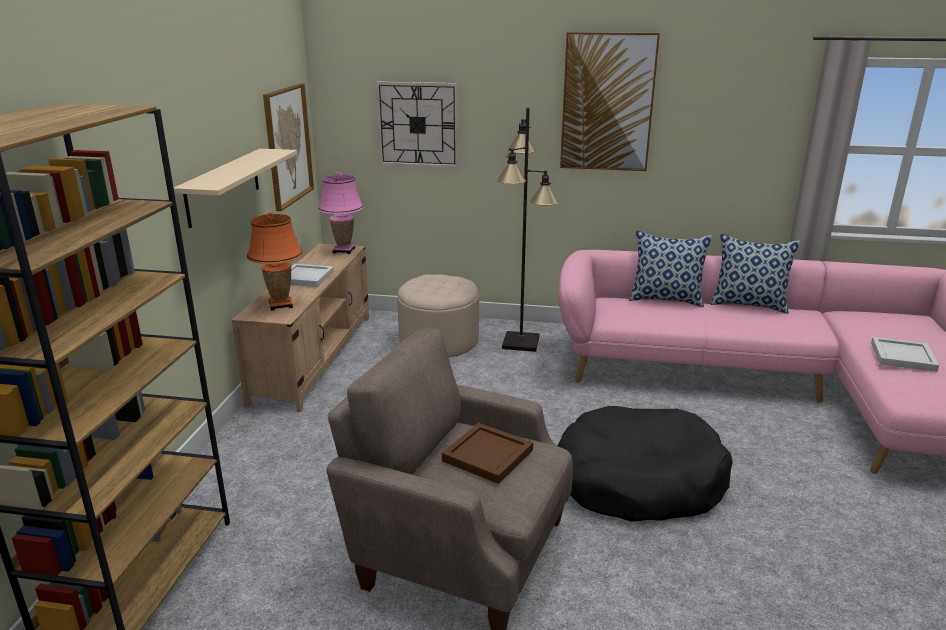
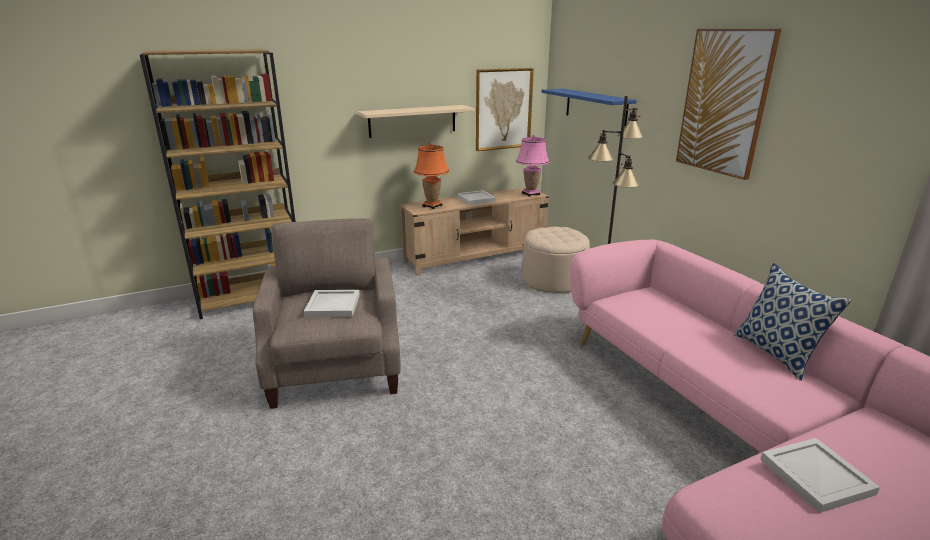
camera: 55 degrees right, 0 degrees up
(418, 124) = (595, 107): wall clock -> blue shelf
(489, 455) = (333, 306): brown tray -> white tray
(638, 481) = (479, 412): black dog bed -> none
(666, 299) = (700, 312): pillow -> none

